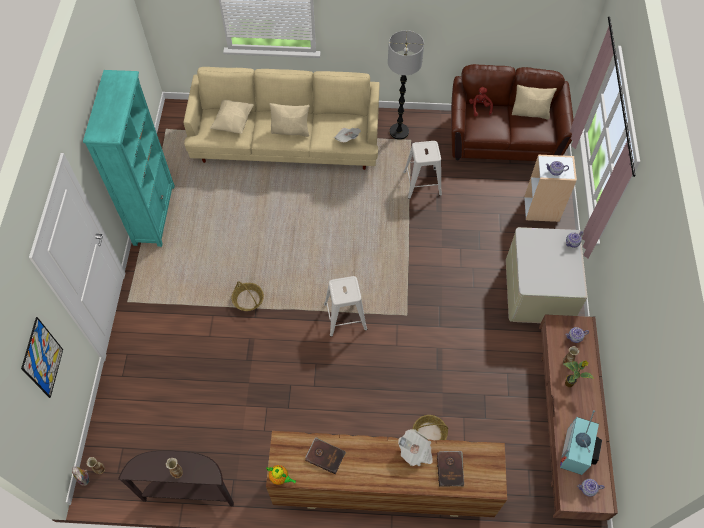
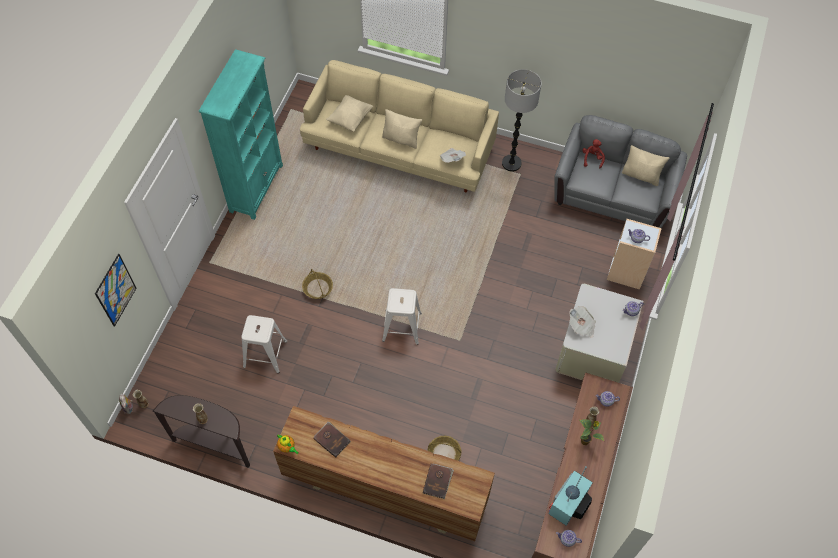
camera: 15 degrees right, 0 degrees up
(415, 452) = (412, 458): newspaper -> newspaper (581, 326)
(422, 183) = (517, 219): white stool -> white stool (265, 354)
(503, 138) = (613, 194): brown sofa -> grey sofa

